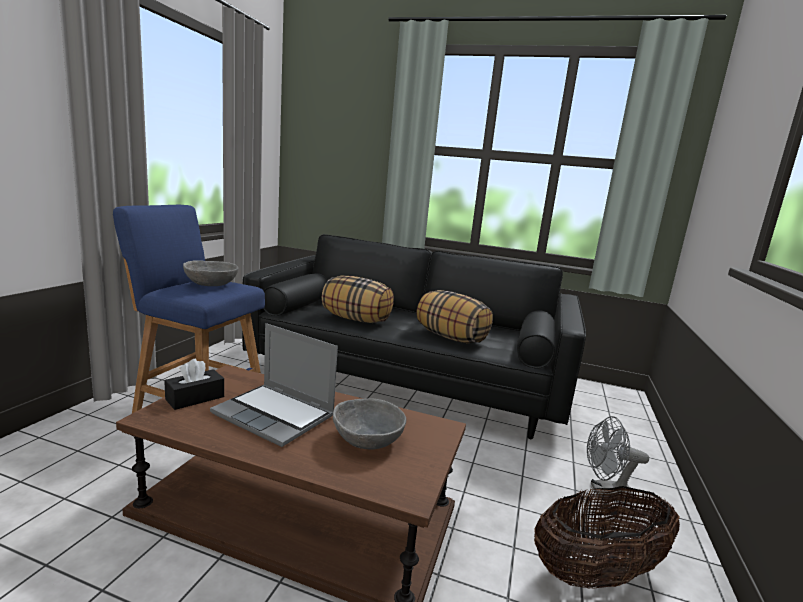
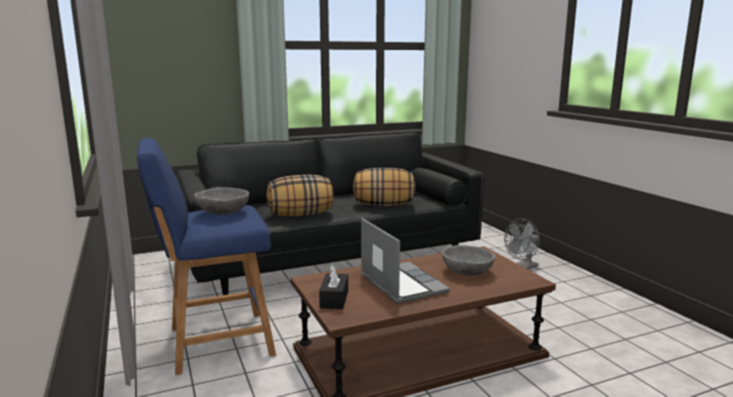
camera: 40 degrees left, 0 degrees up
(276, 415) = (401, 284): laptop -> laptop turned 105 degrees counterclockwise
(597, 573) = (568, 300): basket -> none

